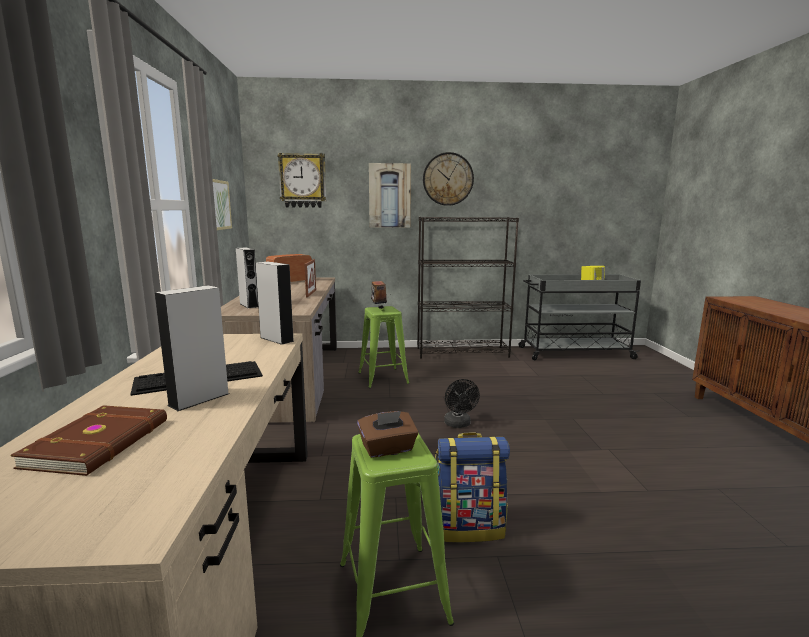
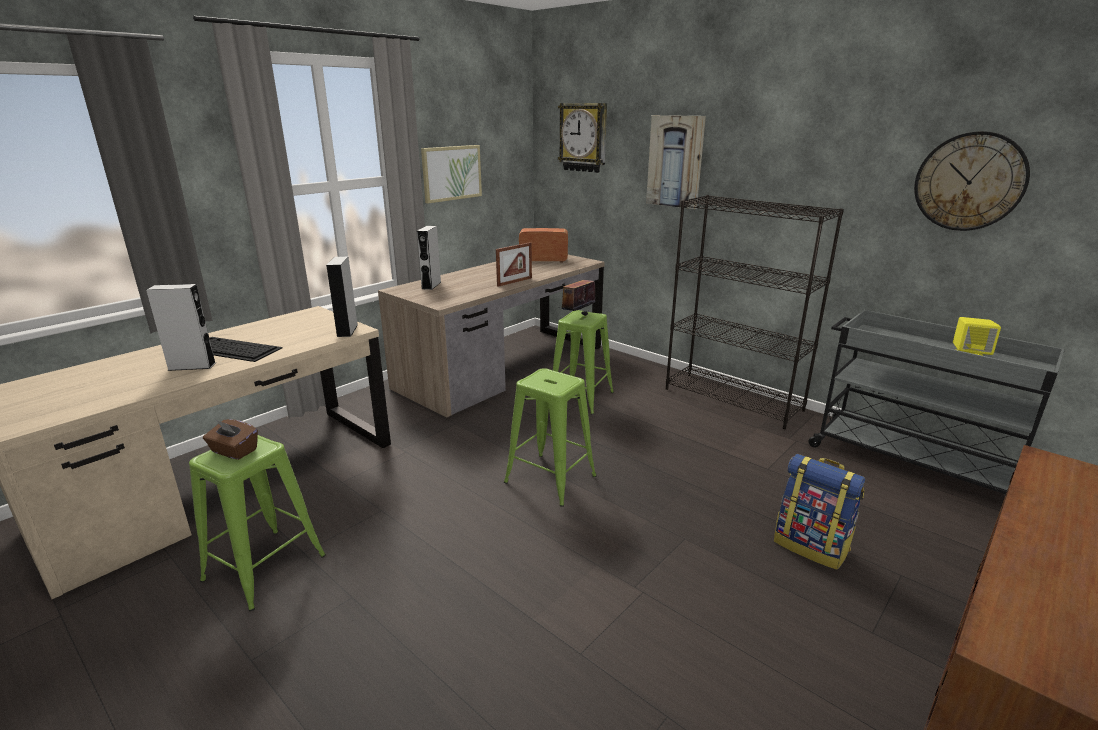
camera: 45 degrees right, 10 degrees up
(101, 443) = (107, 376): brown book -> none
(448, 179) = (756, 140): wall clock -> wall clock (969, 182)
(458, 424) = (549, 479): black fan -> green stool
(469, 527) = (378, 564): backpack -> backpack (811, 546)

